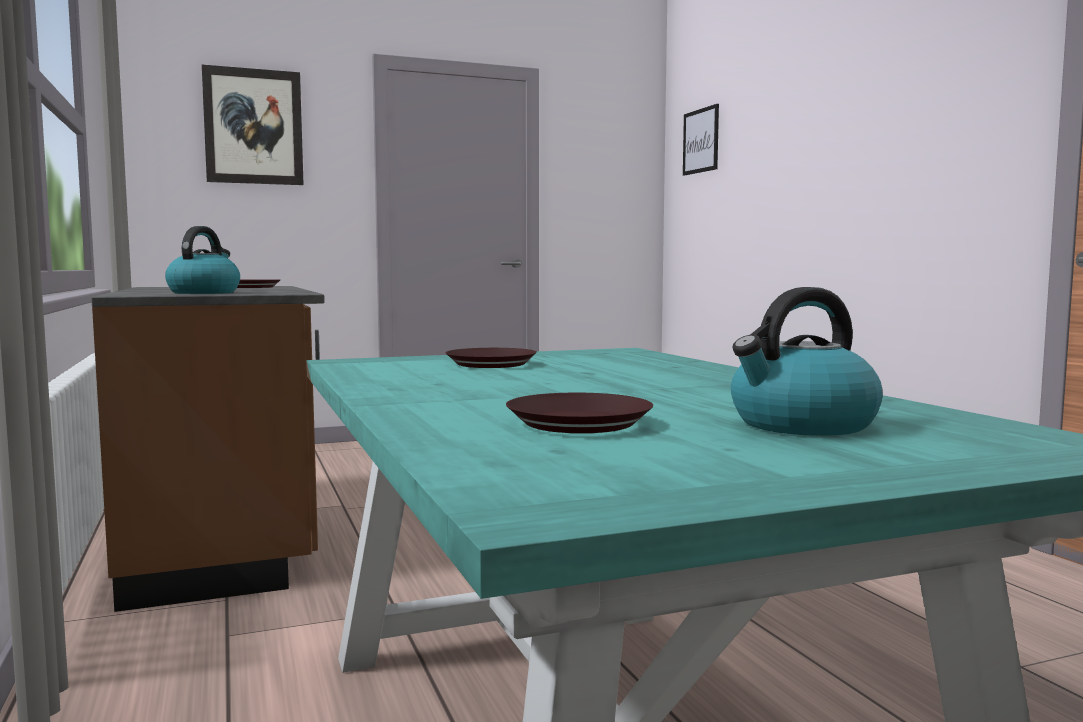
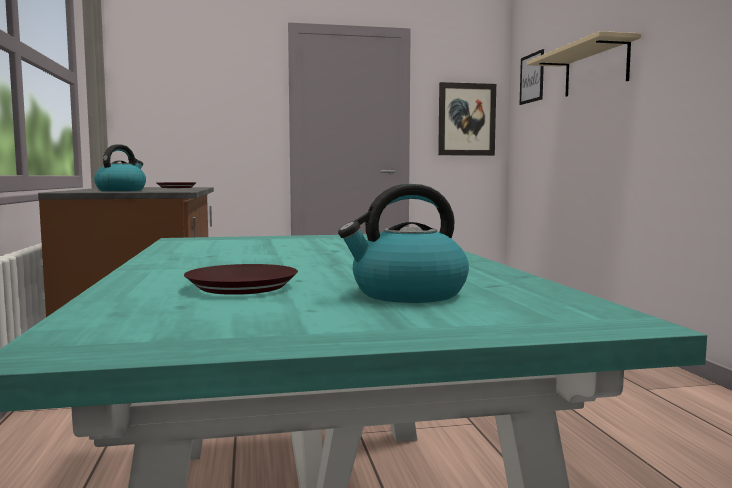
camera: 10 degrees right, 0 degrees up
(253, 127) = (204, 77): picture -> picture (466, 119)
(491, 364) = (278, 243): brown plate -> none
(796, 133) = (595, 69): none -> beige shelf

